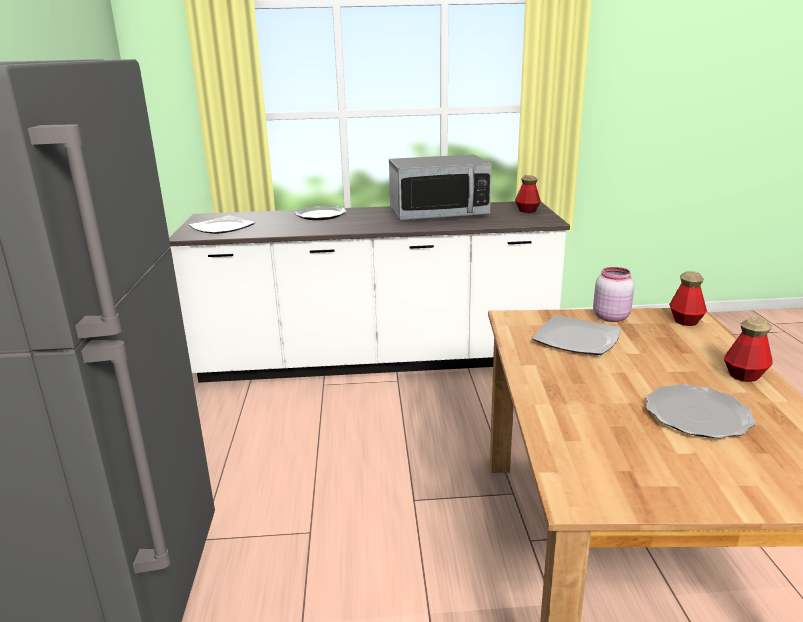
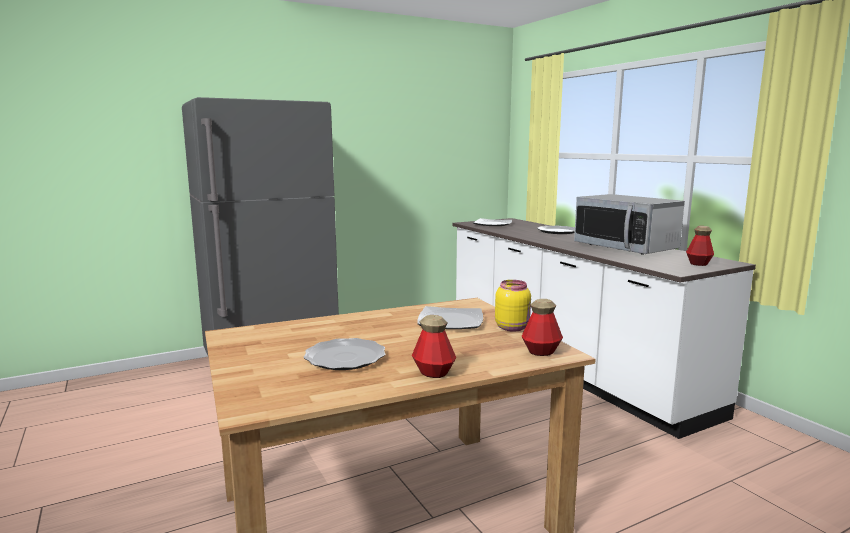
camera: 65 degrees right, 10 degrees down
(610, 317) = (512, 327): pink jar -> yellow jar

